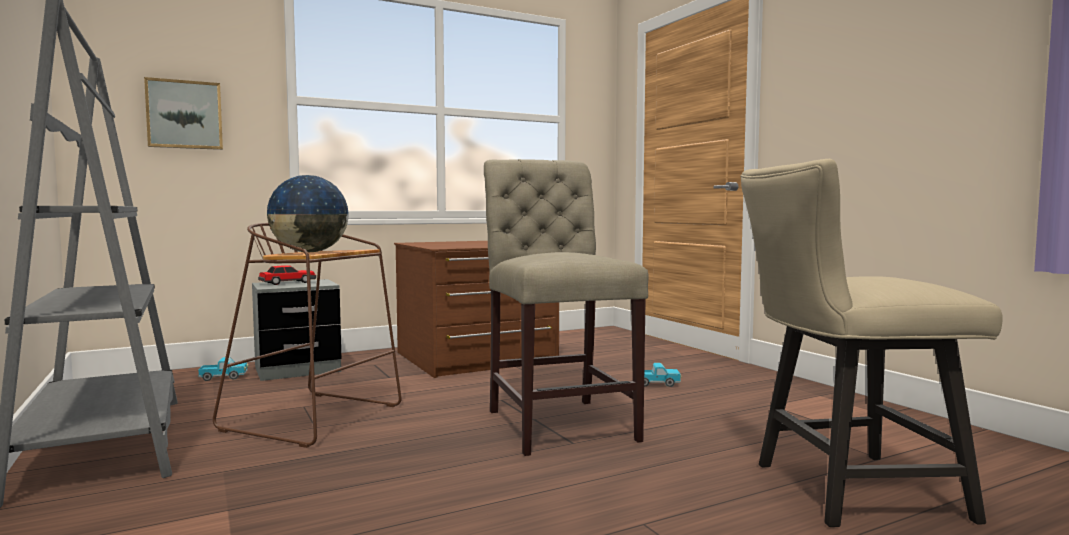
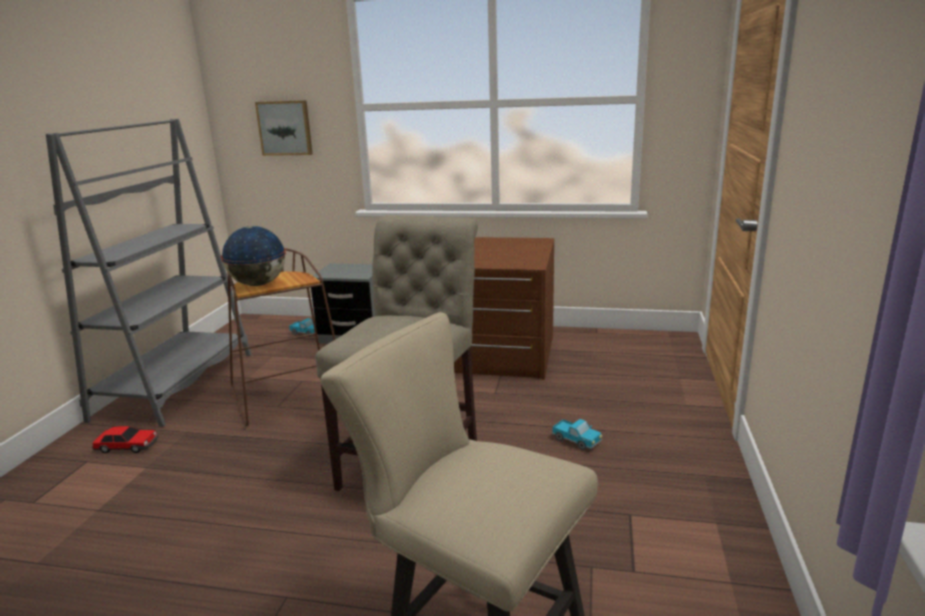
camera: 40 degrees right, 15 degrees up
(288, 282) = (347, 268): toy car -> toy car (128, 446)

